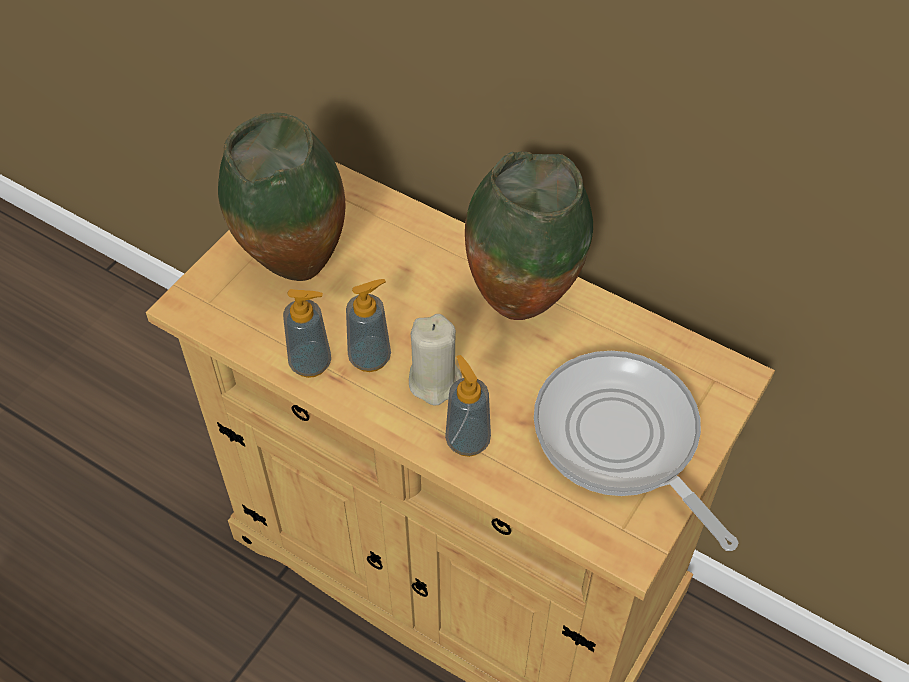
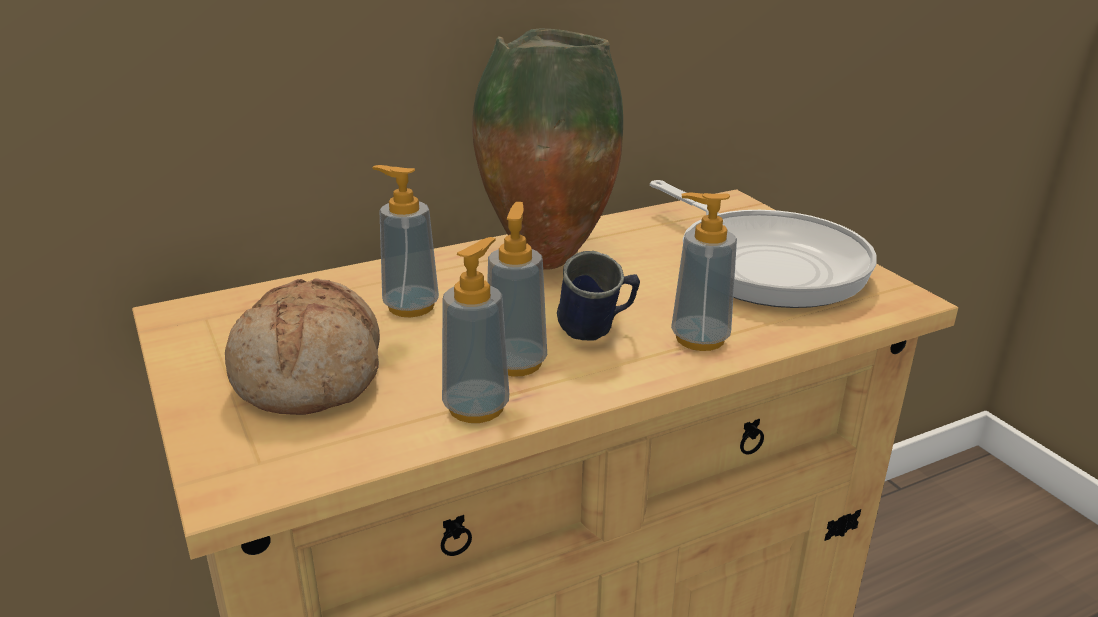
camera: 60 degrees left, 25 degrees down
(295, 273) = (312, 374): vase -> bread
(400, 271) = (411, 306): none -> soap dispenser
(435, 382) = (597, 333): beige candle -> blue mug
(621, 440) = (764, 264): frying pan -> frying pan turned 120 degrees counterclockwise

